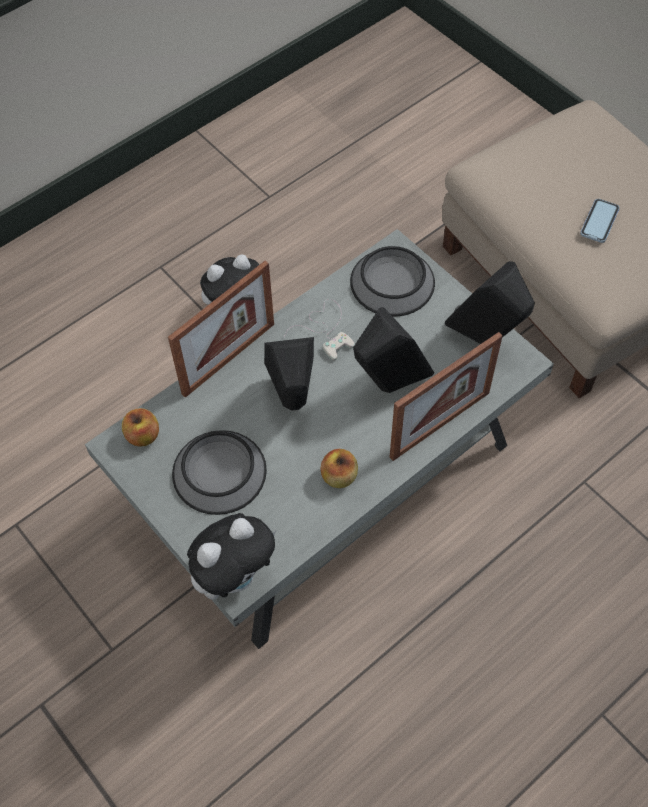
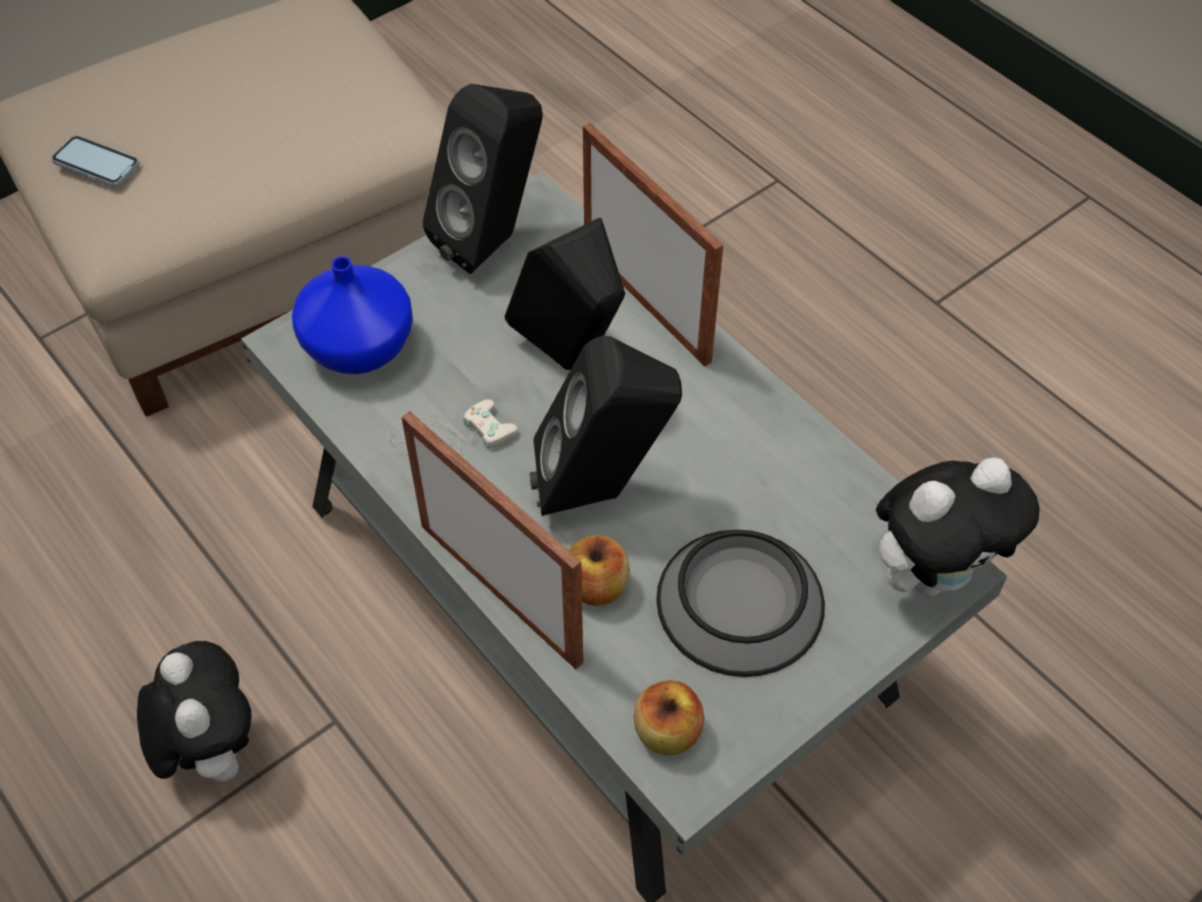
camera: 90 degrees left, 5 degrees down
(235, 576) = (933, 573): plush toy -> plush toy turned 105 degrees clockwise
(339, 477) = (742, 431): apple -> apple (596, 587)
(392, 282) = (359, 349): bowl -> blue vase
(599, 222) = (271, 108): phone -> phone (96, 163)

